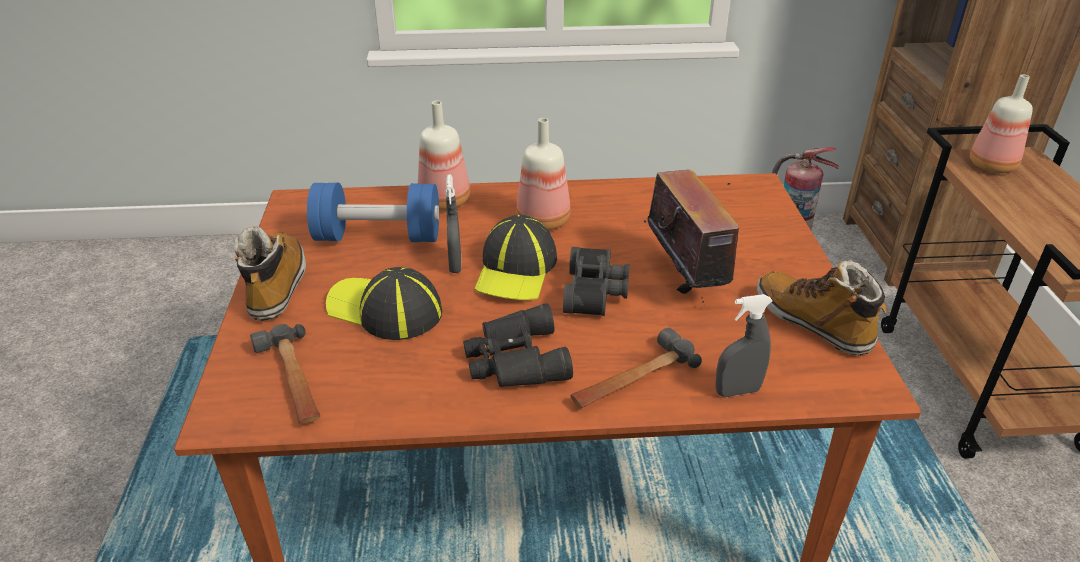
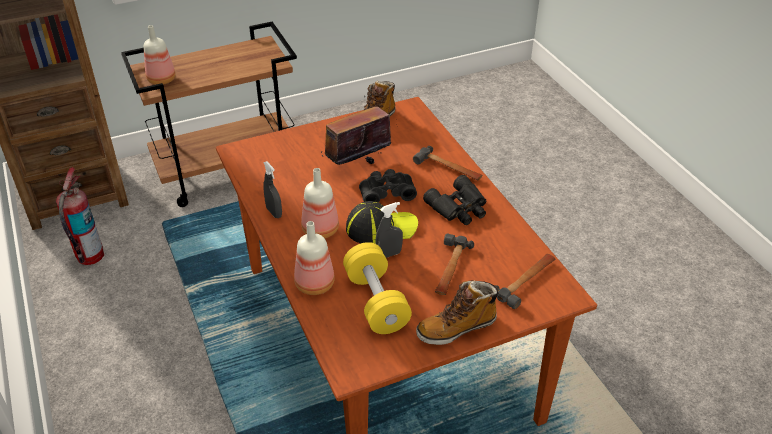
camera: 110 degrees left, 5 degrees up
(378, 237) = (376, 302): blue dumbbell -> yellow dumbbell
(385, 310) = (449, 268): cap -> hammer
(737, 391) = (437, 139): grey spray bottle -> grey spray bottle (274, 212)

